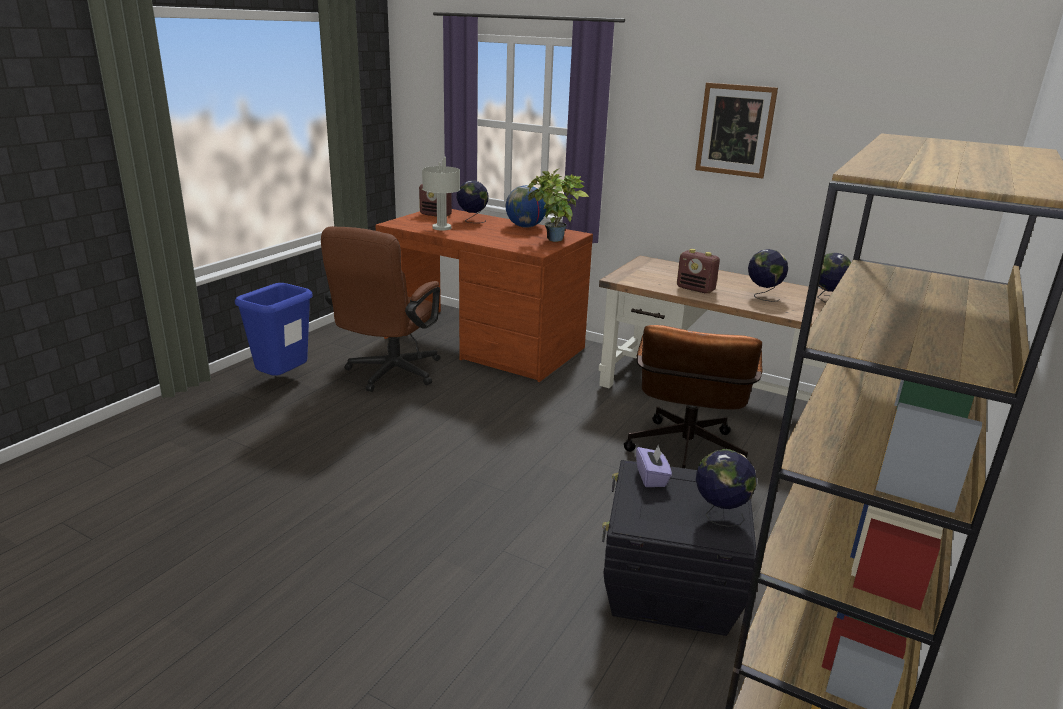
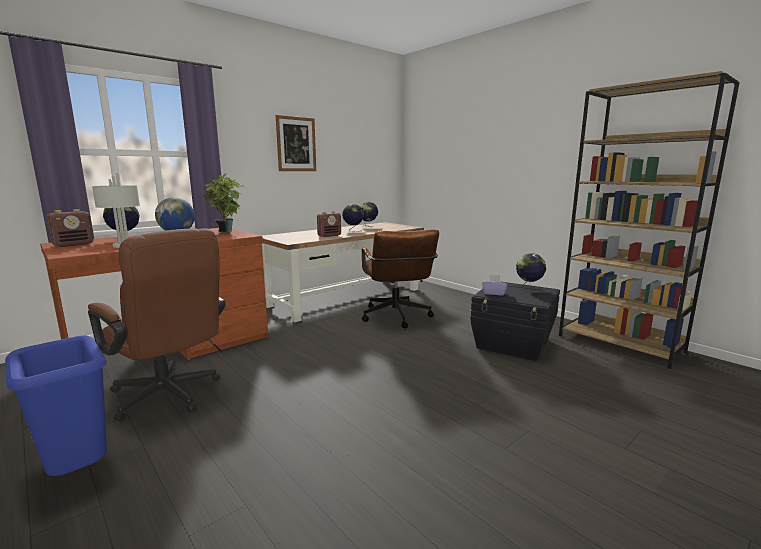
camera: 70 degrees left, 10 degrees down
(685, 457) = (397, 318): brown office chair -> brown office chair turned 45 degrees clockwise

